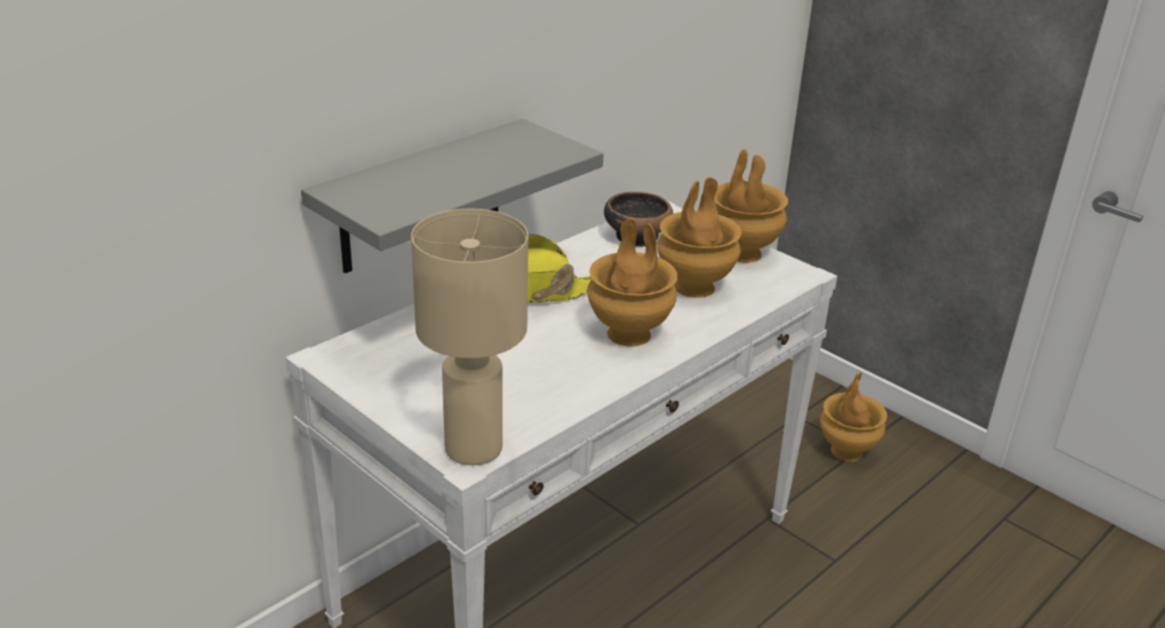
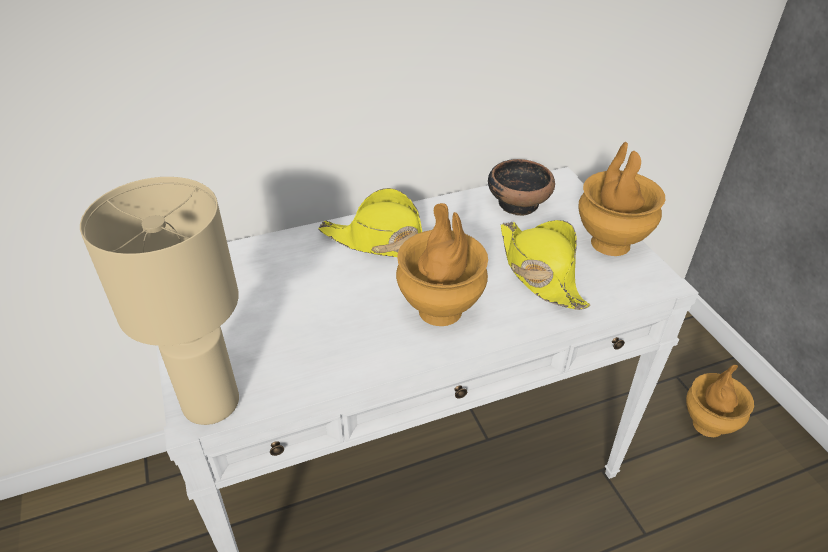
camera: 25 degrees right, 10 degrees up
(421, 197) = (289, 138): grey shelf -> none
(694, 286) = (539, 271): brown vase -> yellow hat

